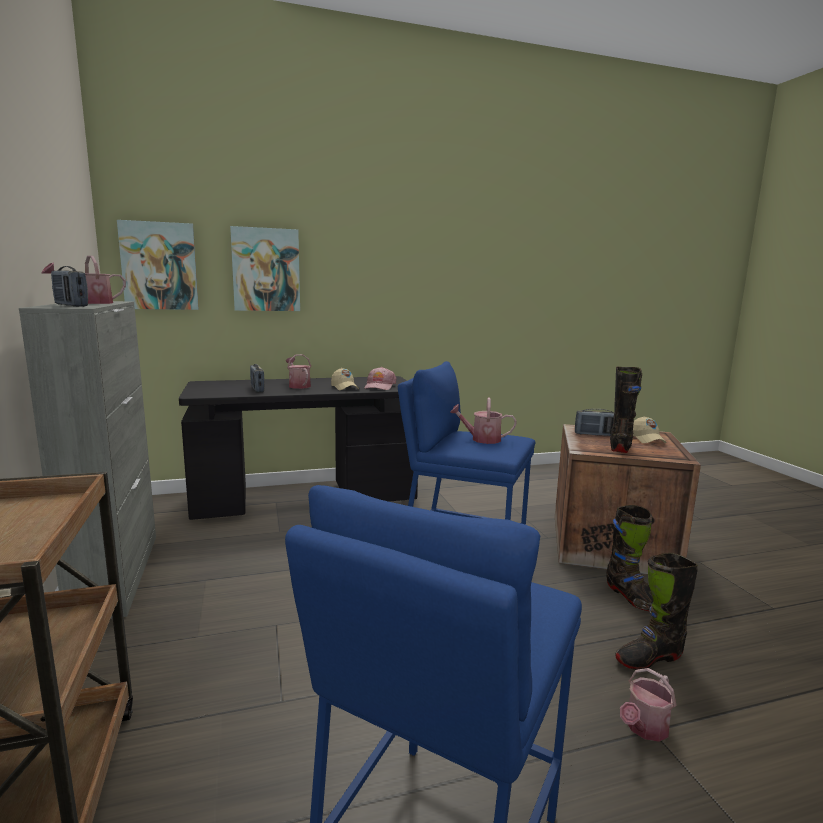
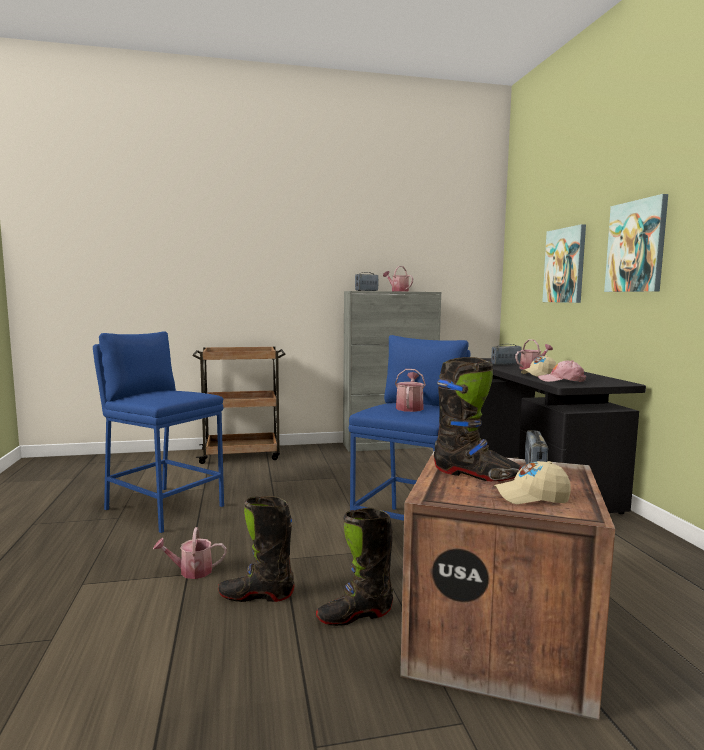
camera: 95 degrees right, 5 degrees down
(159, 266) = (520, 269): picture -> picture (636, 246)
(644, 728) = (191, 571): watering can -> watering can turned 60 degrees counterclockwise
(649, 658) = (256, 595): black boot -> black boot turned 75 degrees counterclockwise

